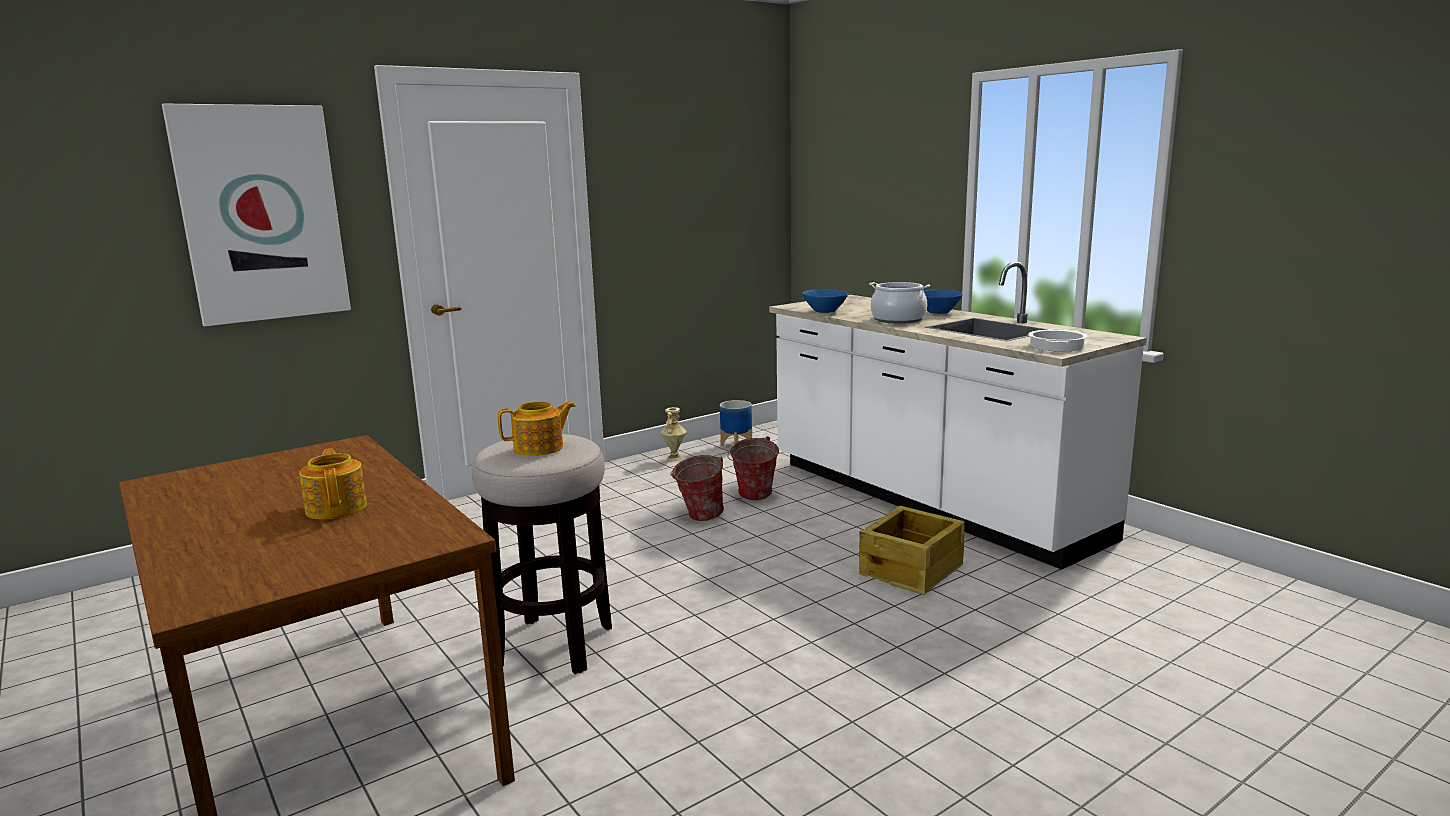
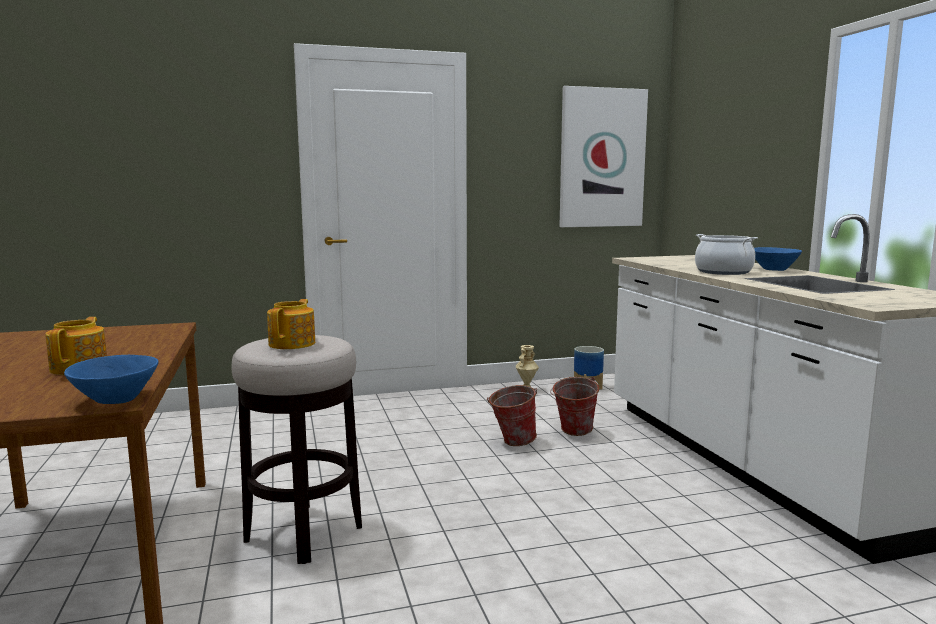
camera: 20 degrees right, 5 degrees down
(262, 214) = (197, 155): picture -> picture (601, 158)
(540, 448) = (293, 344): teapot -> teapot turned 75 degrees counterclockwise
(825, 311) = (658, 263): blue bowl -> blue bowl (115, 400)
(912, 570) = (691, 530): crate -> none
(1056, 346) = (879, 301): cooking pot -> none

